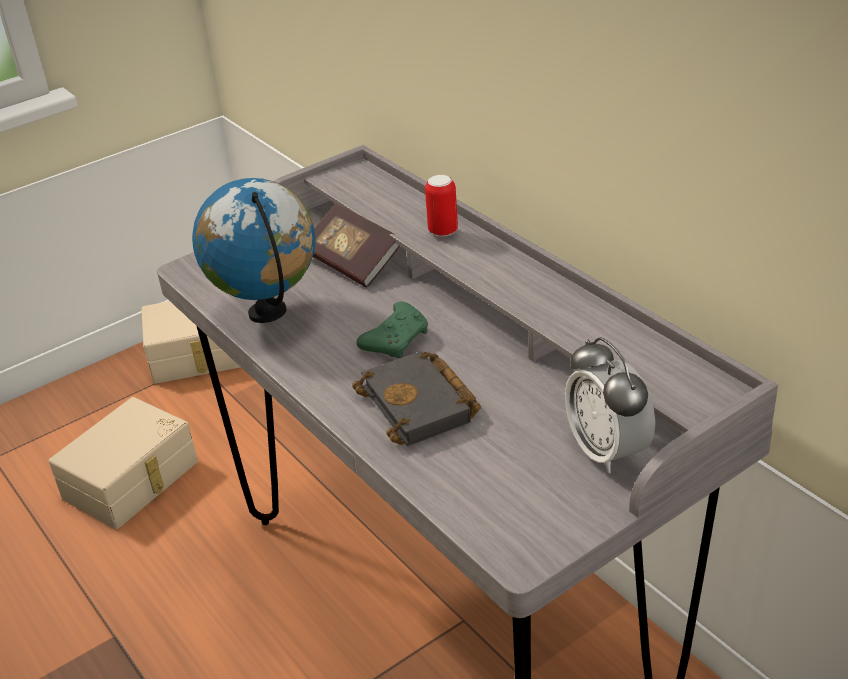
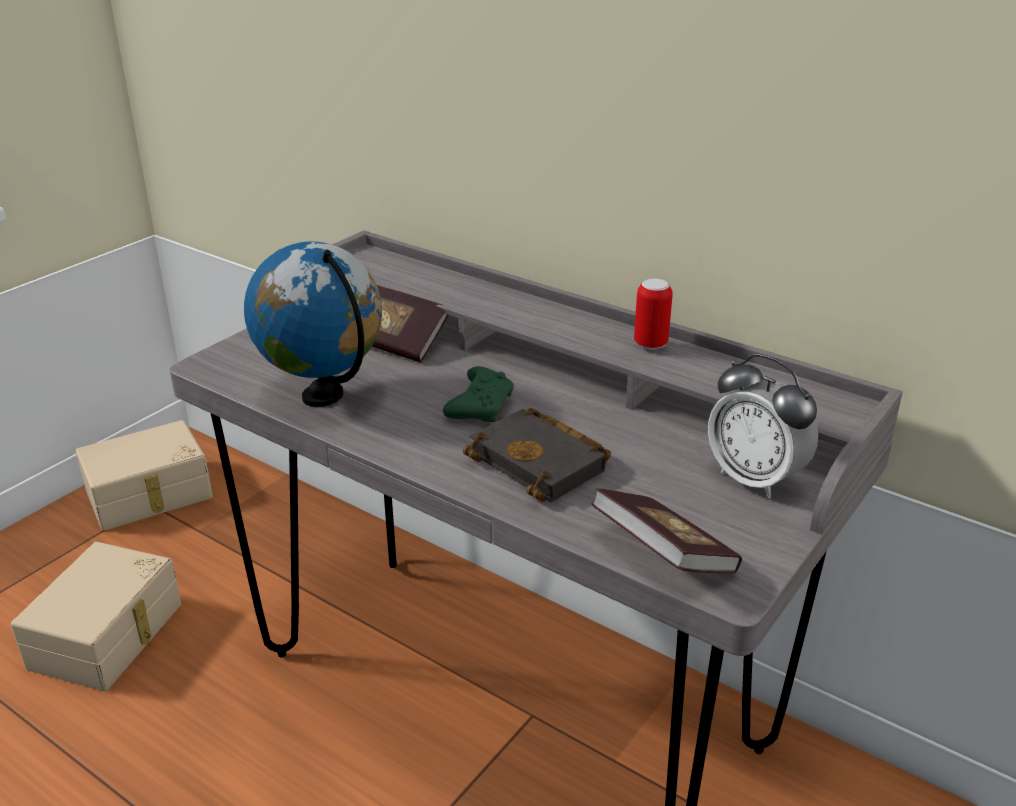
camera: 20 degrees left, 5 degrees down
(443, 231) = (491, 298): can -> can (650, 344)
(478, 513) = (662, 555): none -> book

